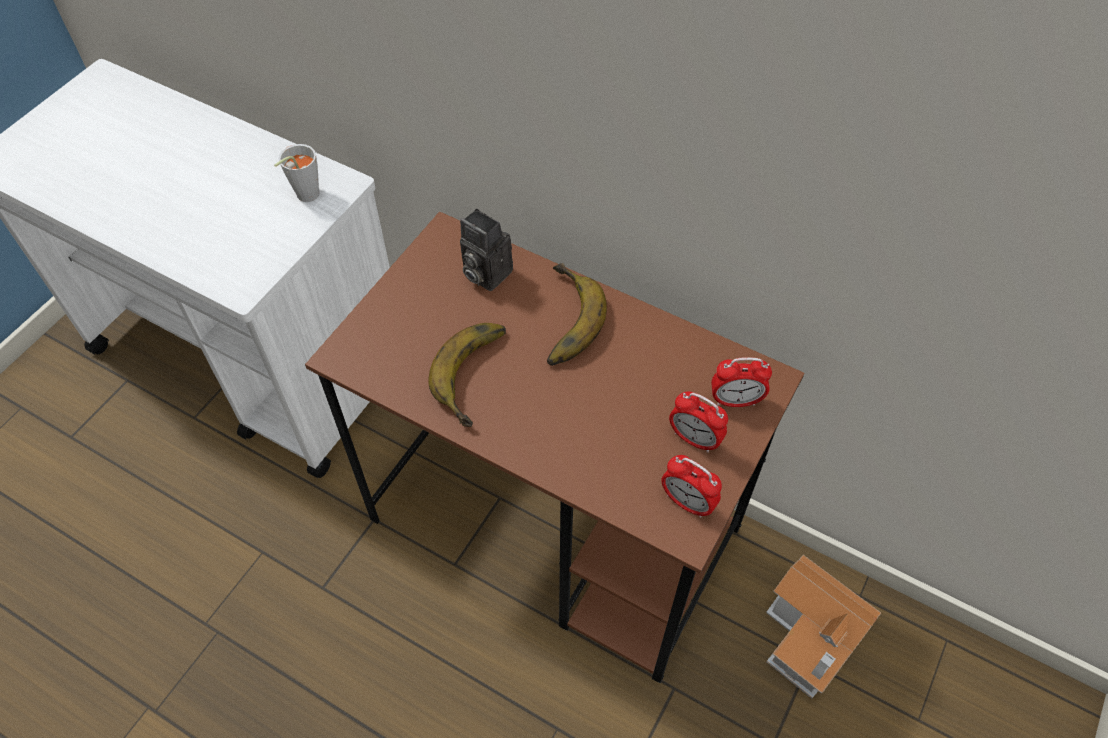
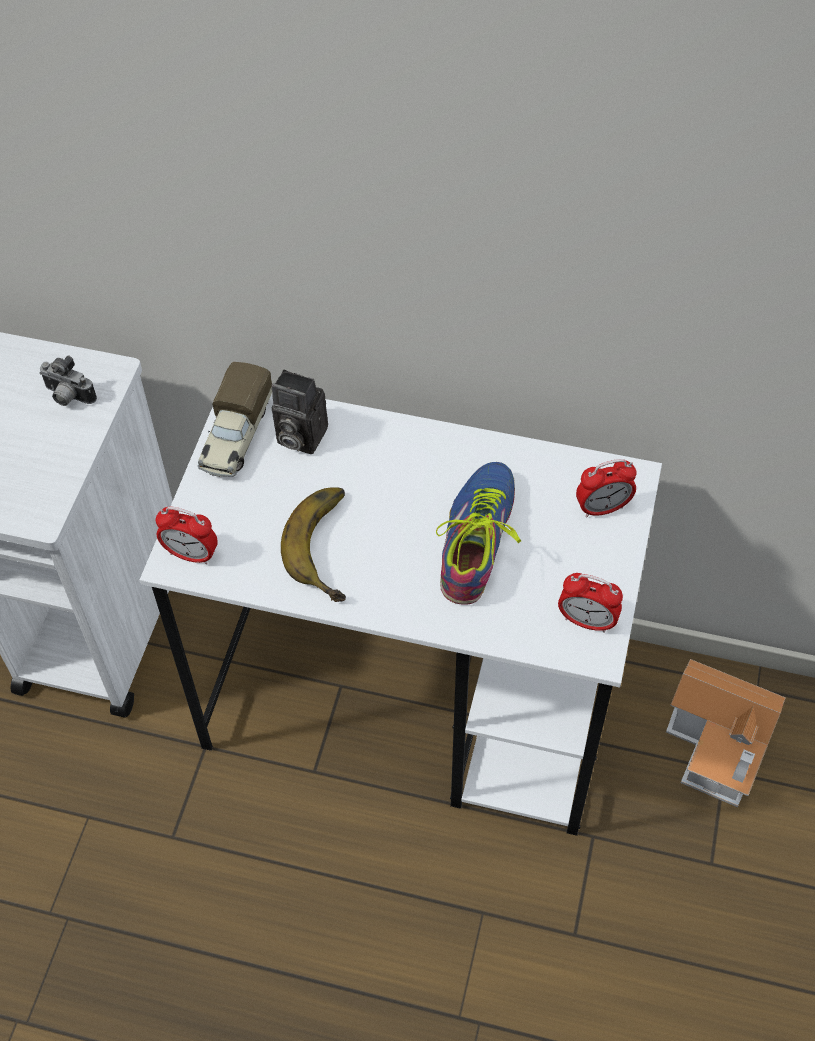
camera: 15 degrees left, 0 degrees up
(304, 197) = (68, 397): grey cup -> camera
(431, 261) = (236, 437): none -> toy truck
(556, 526) = (414, 700): brown desk -> white desk
(561, 320) = (397, 467): banana -> none
(609, 401) = (476, 539): none -> shoe
(694, 439) = (574, 557): alarm clock -> alarm clock (191, 554)

